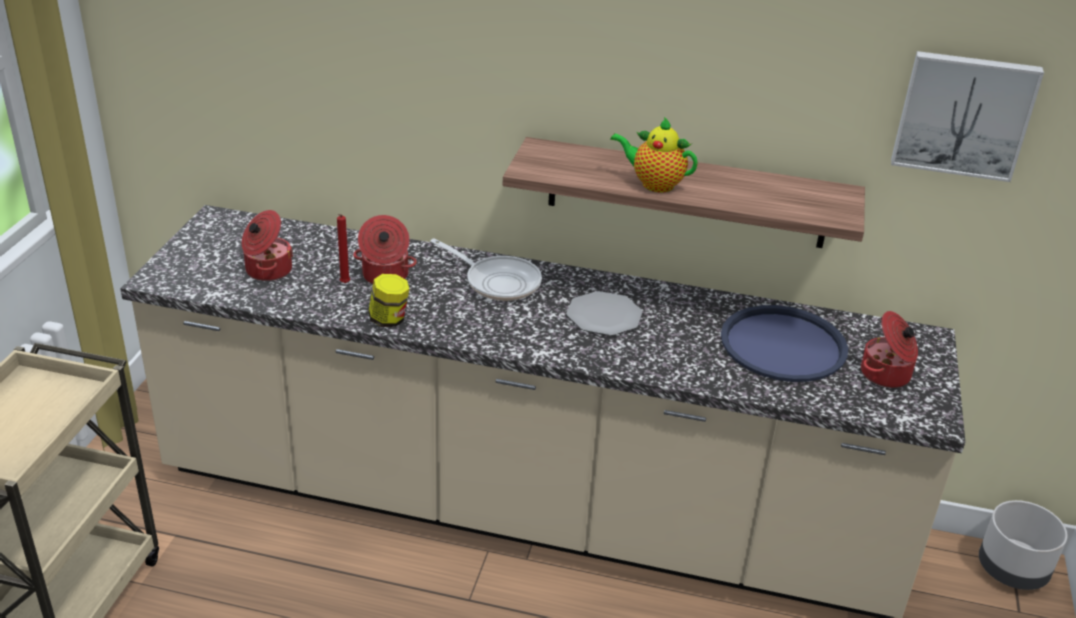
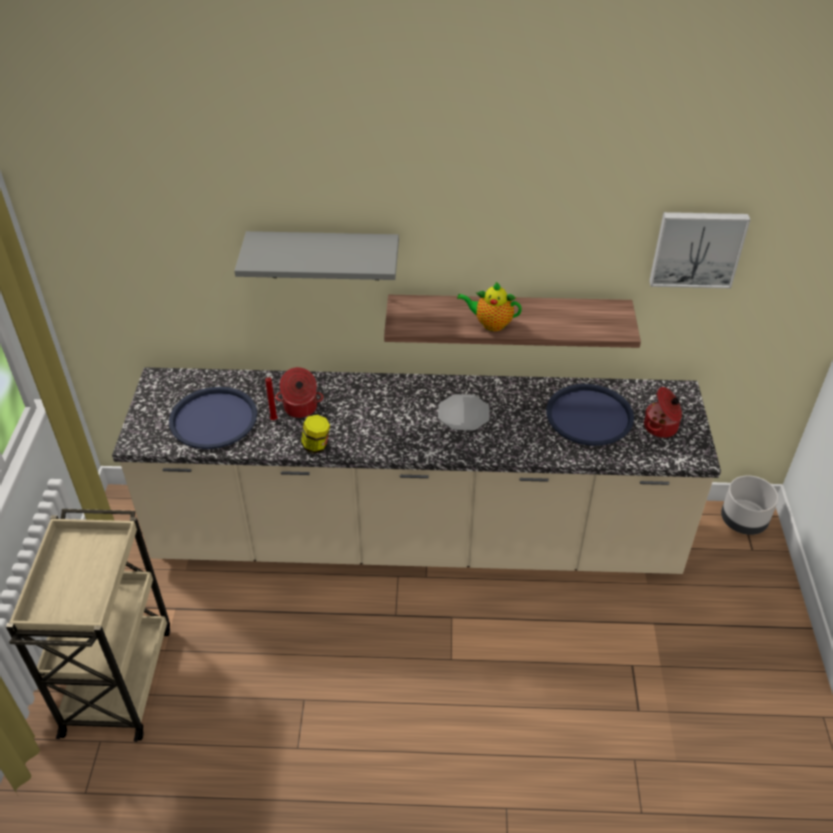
camera: 10 degrees left, 10 degrees up
(267, 270) = (214, 419): cooking pot -> blue tray
(445, 67) = (324, 255): none -> grey shelf
(498, 281) = (381, 398): frying pan -> none

